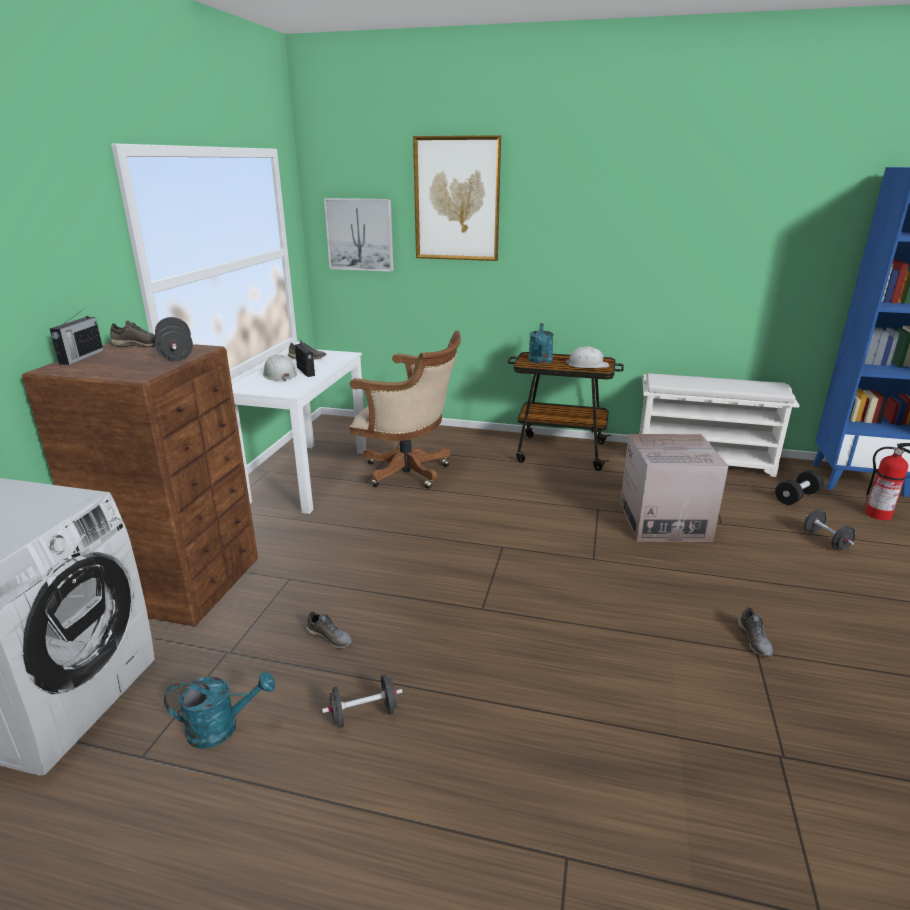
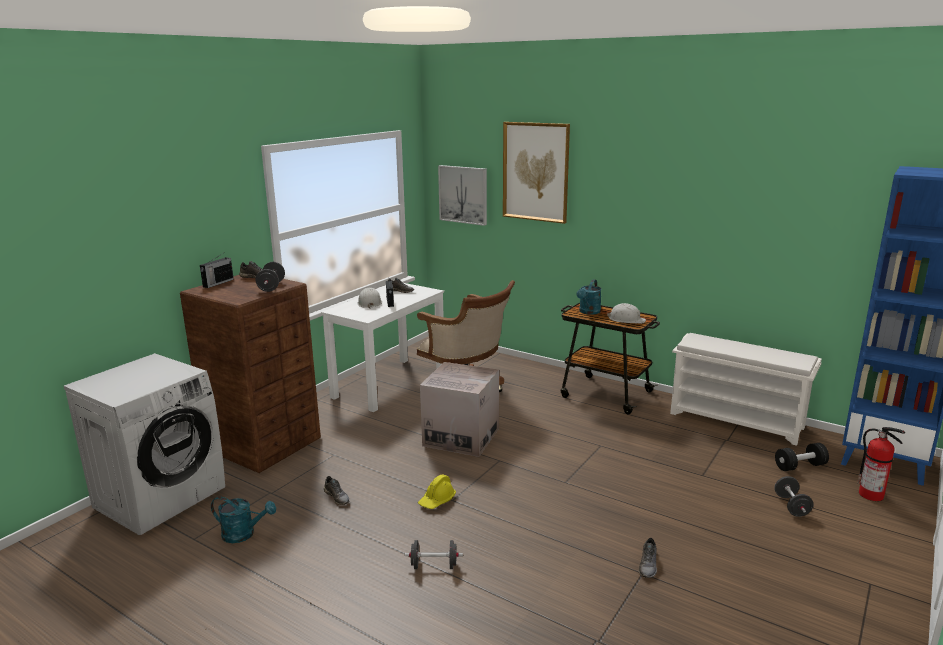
camera: 20 degrees right, 5 degrees down
(364, 714) = (330, 546): black dumbbell -> black dumbbell (434, 565)
(464, 613) = (437, 500): none -> yellow hard hat
(664, 522) = (651, 465): cardboard box -> cardboard box (461, 437)

